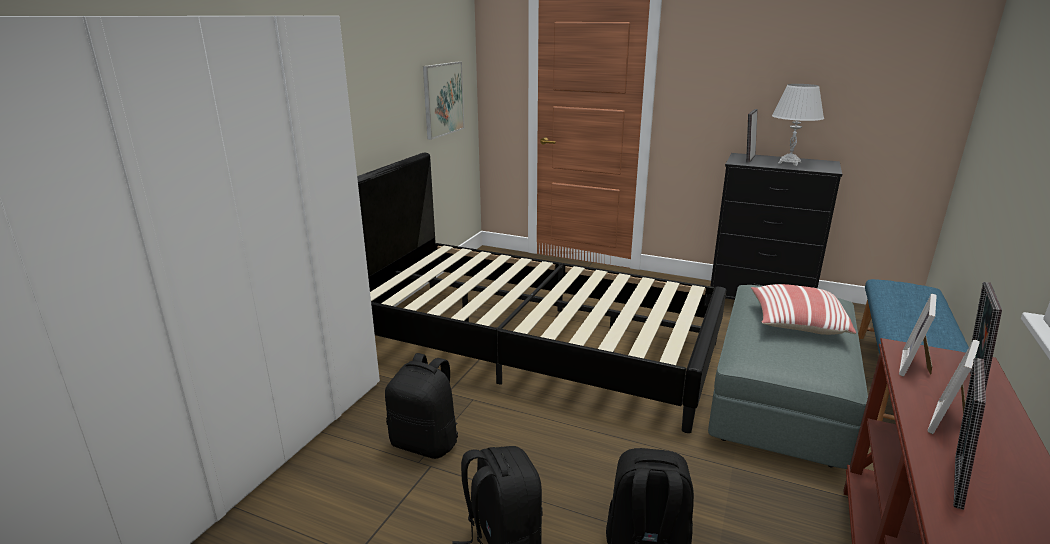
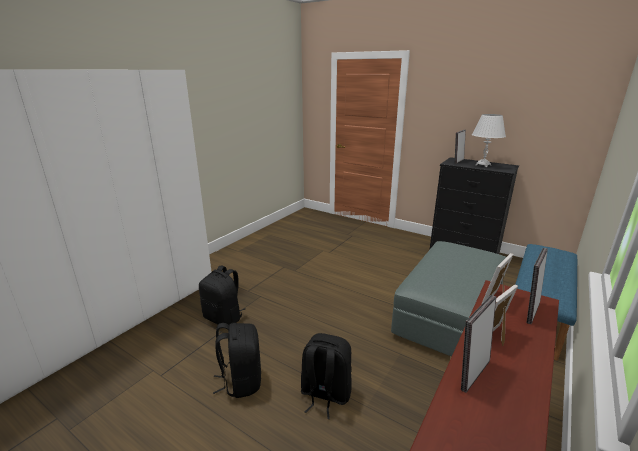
camera: 10 degrees right, 0 degrees up
(443, 99) = (276, 119): picture -> none
(532, 345) = (308, 268): black bed -> none
(796, 323) = (458, 267): pillow -> none

